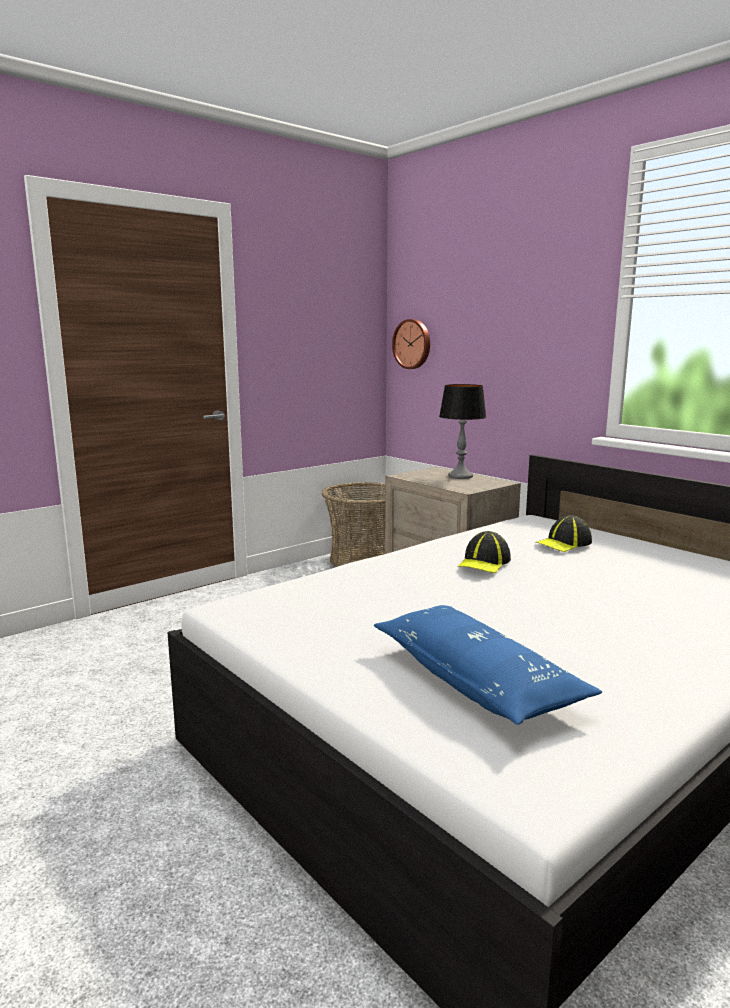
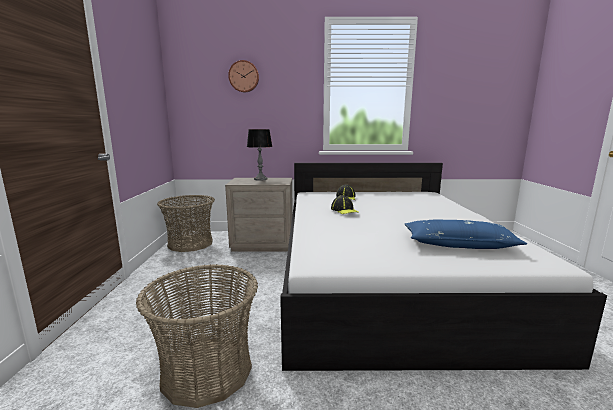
camera: 50 degrees left, 0 degrees up
(135, 697) = (207, 371): none -> basket
(412, 344) = (192, 109): wall clock -> wall clock (244, 76)

